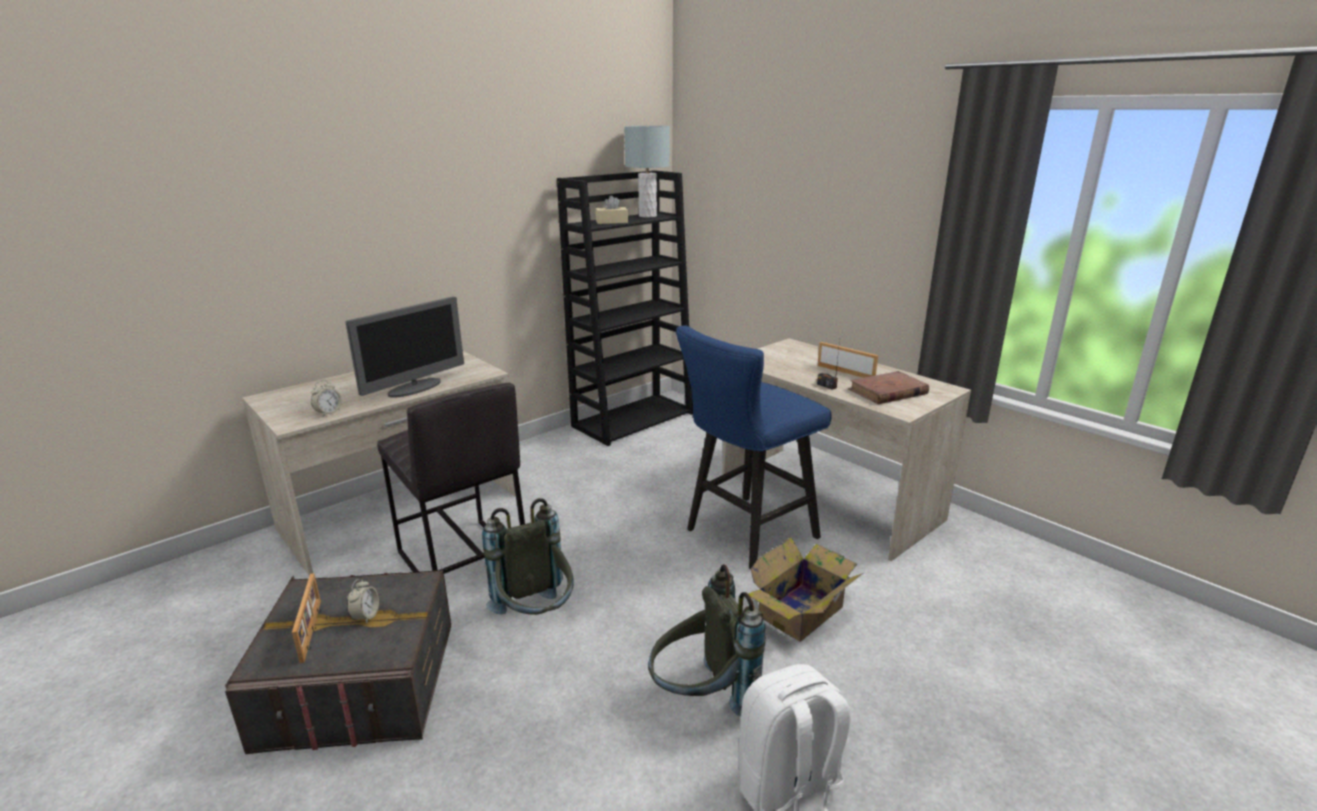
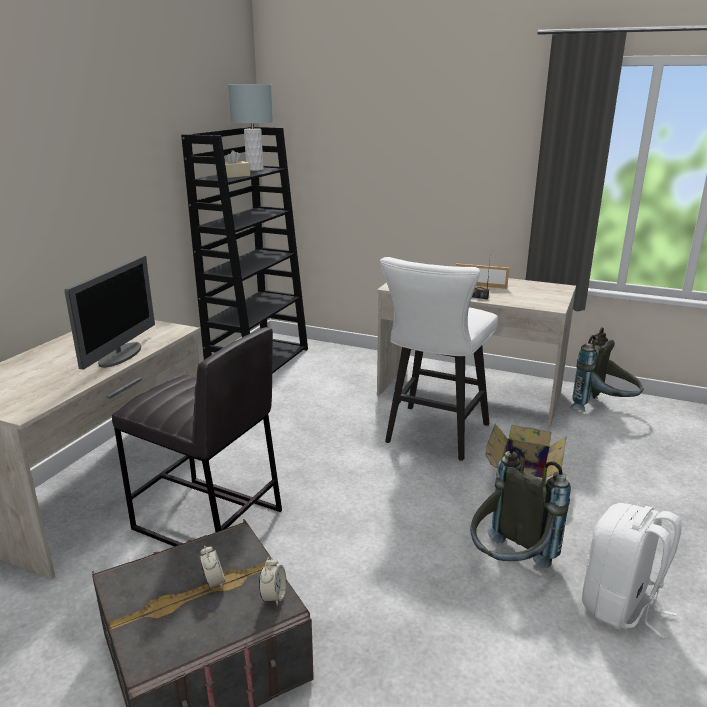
camera: 25 degrees left, 0 degrees up
(312, 630) = (171, 612): picture frame -> none
(328, 412) = (53, 393): alarm clock -> alarm clock (273, 596)
(536, 618) = (322, 547): grey backpack -> grey backpack (603, 409)
(744, 535) = (433, 436): blue stool -> white stool
(887, 392) = (526, 295): brown book -> none

